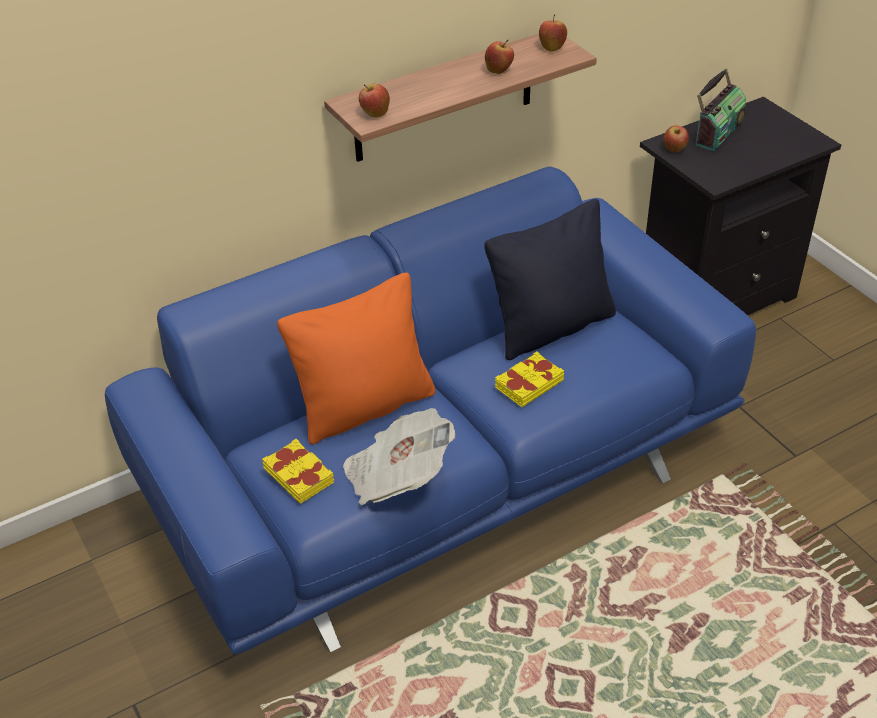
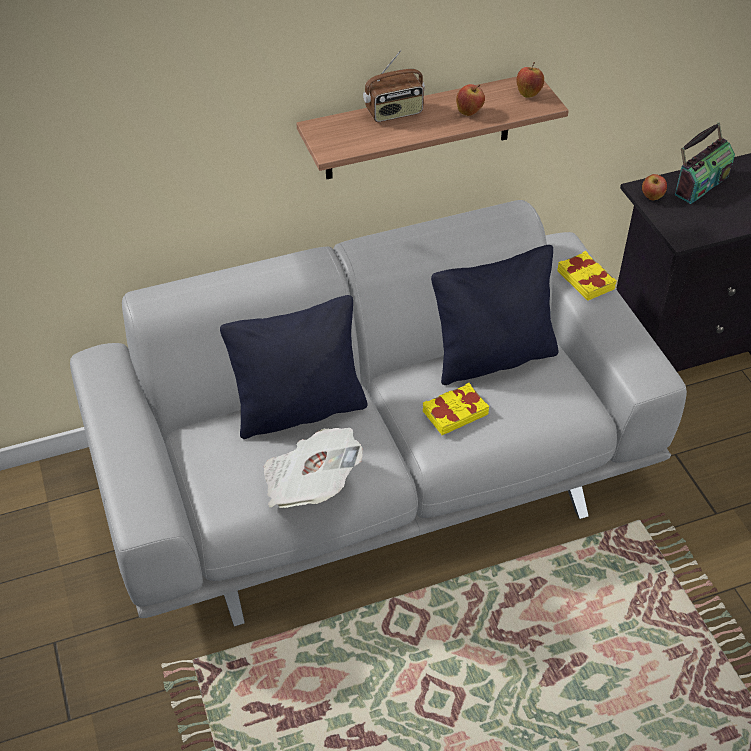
camera: 10 degrees right, 5 degrees up
(299, 475) = (223, 468): yellow book -> yellow book (586, 280)
(365, 407) = (299, 410): orange pillow -> black pillow
(375, 114) = (338, 143): apple -> none
(423, 80) = (394, 113): none -> radio
(442, 472) = (376, 472): blue sofa -> grey sofa

